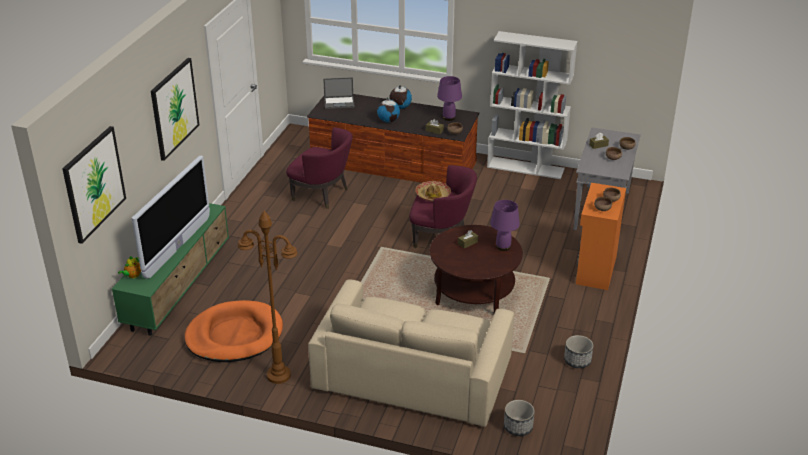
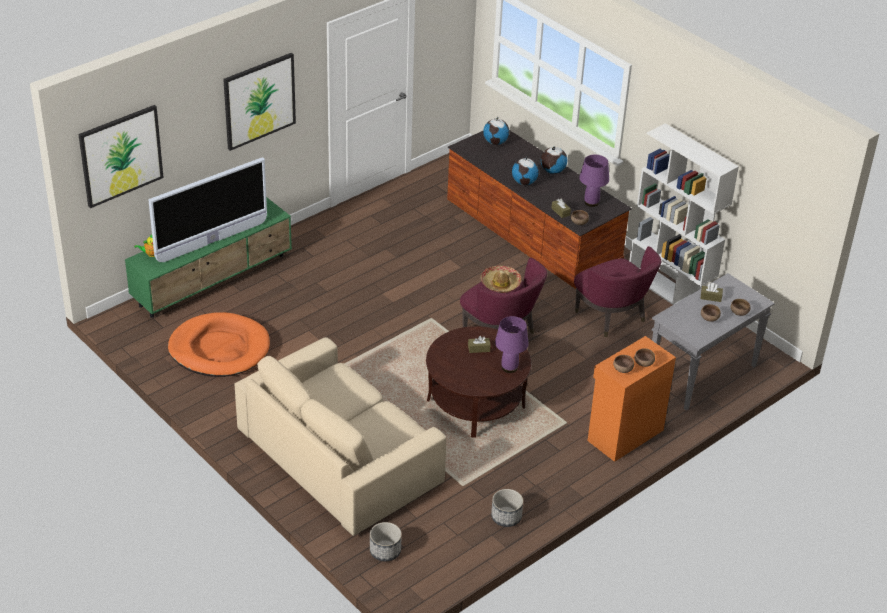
camera: 30 degrees right, 5 degrees up
(278, 375) = (223, 403): brown floor lamp -> none
(322, 195) = (427, 238): purple armchair -> purple armchair (612, 317)
(339, 102) = (496, 142): laptop -> globe

